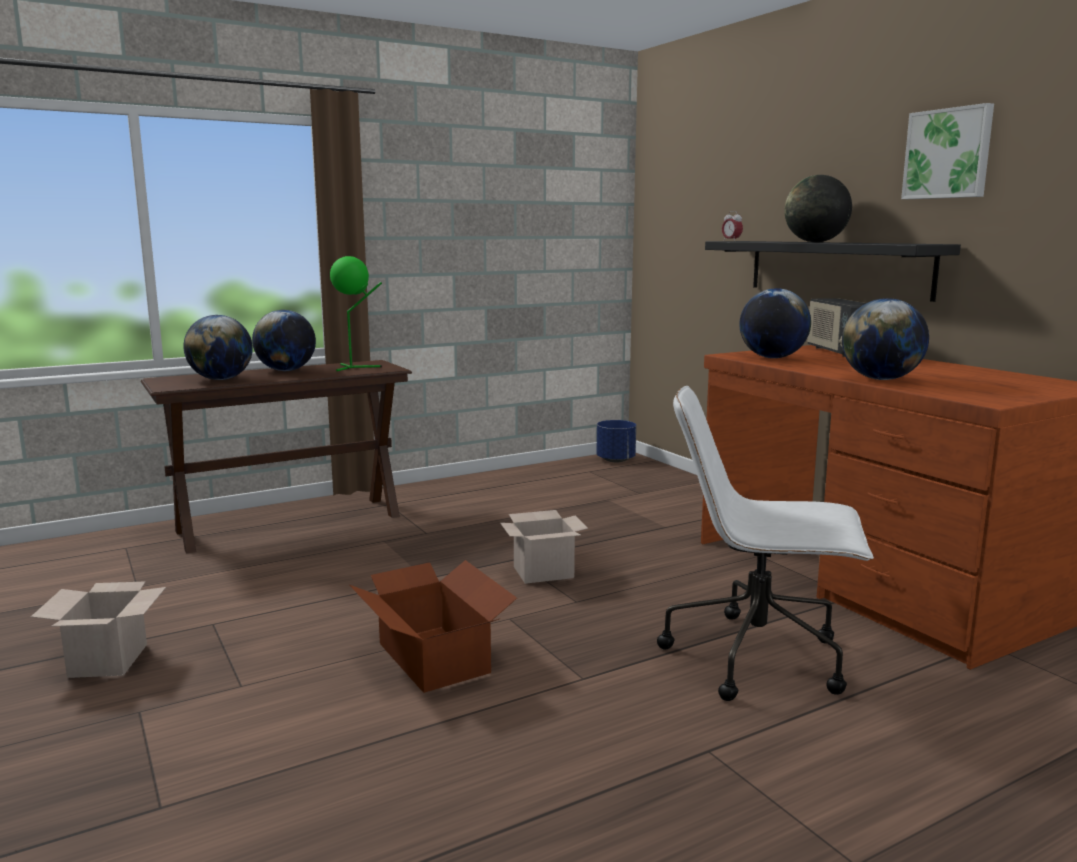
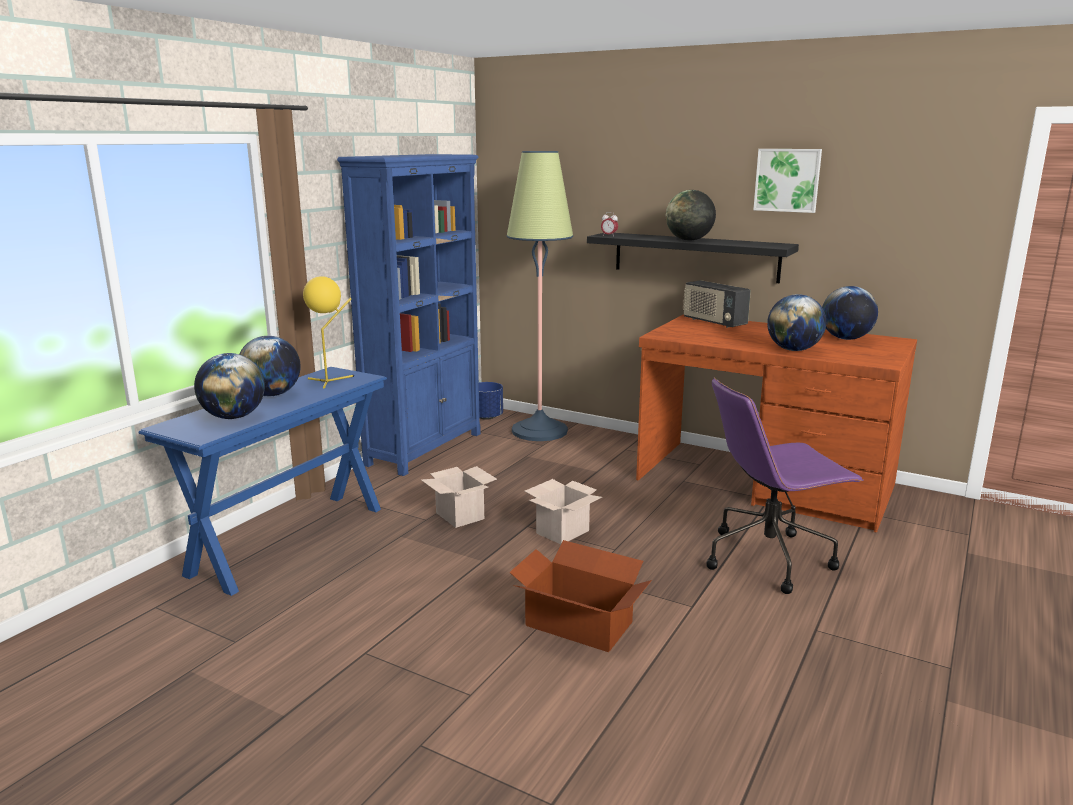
camera: 30 degrees left, 5 degrees up
(109, 661) = (324, 715): cardboard box -> cardboard box (461, 516)
(290, 523) = (290, 539): brown console table -> blue console table
(355, 367) = (330, 381): green table lamp -> yellow table lamp
(514, 476) = (425, 448): none -> blue bookcase
(655, 480) = (539, 431): none -> floor lamp
(758, 657) = (769, 558): white office chair -> purple office chair
(772, 358) = (689, 335): globe -> globe (846, 339)

